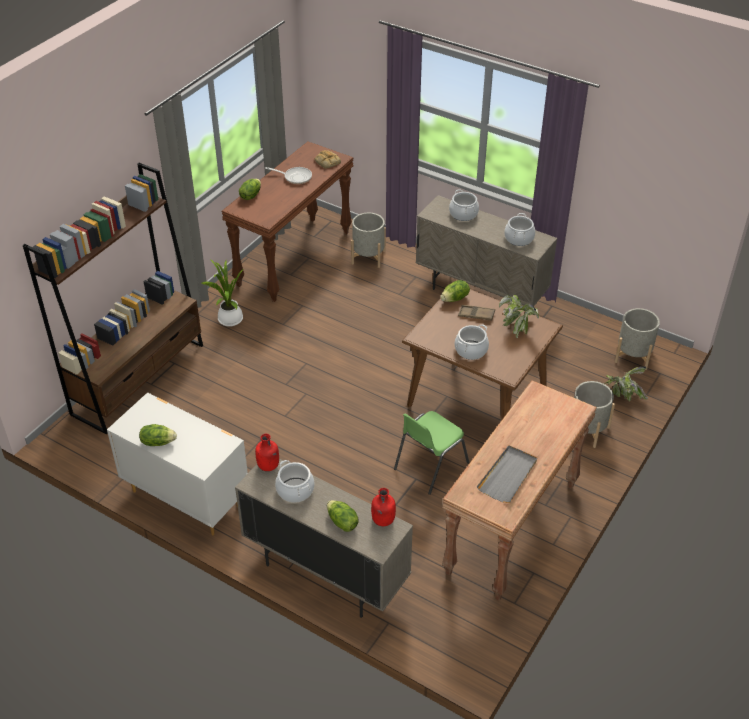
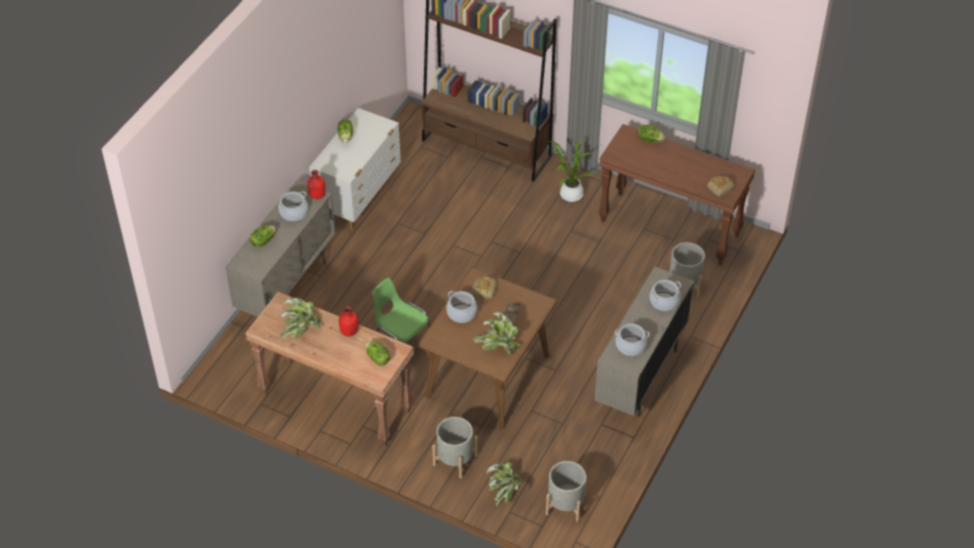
camera: 85 degrees right, 5 degrees up
(295, 177) = (687, 167): frying pan -> none
(383, 520) = (264, 264): red bottle -> red bottle (349, 331)
(436, 331) = (484, 289): none -> bread
(455, 299) = (531, 300): lettuce -> lettuce (377, 358)
(508, 476) = (301, 330): grey tray -> potted plant

